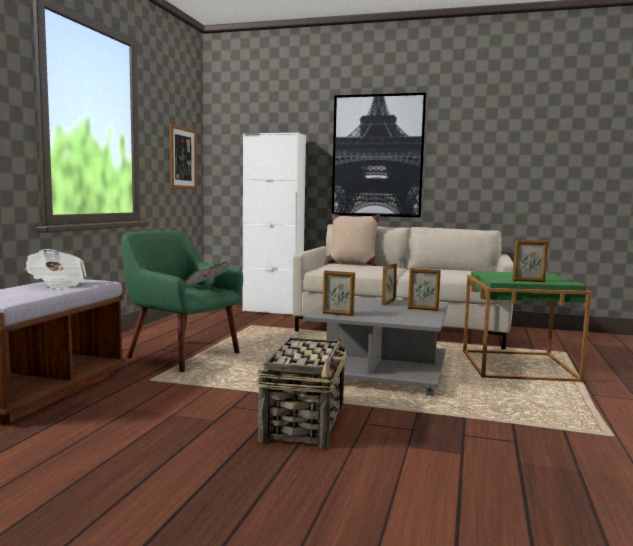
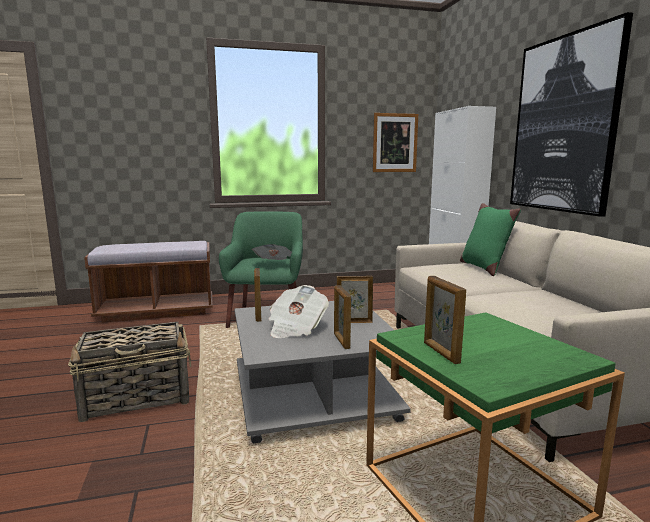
camera: 60 degrees right, 5 degrees up
(57, 284) = (166, 244): newspaper -> newspaper (296, 328)
(352, 263) = (484, 268): beige pillow -> green pillow

